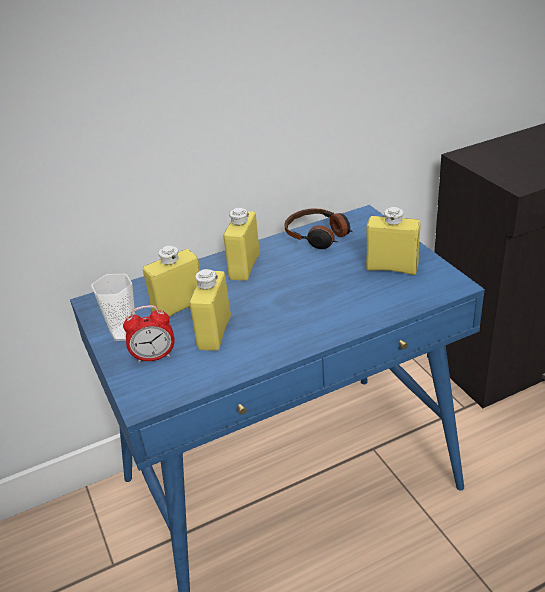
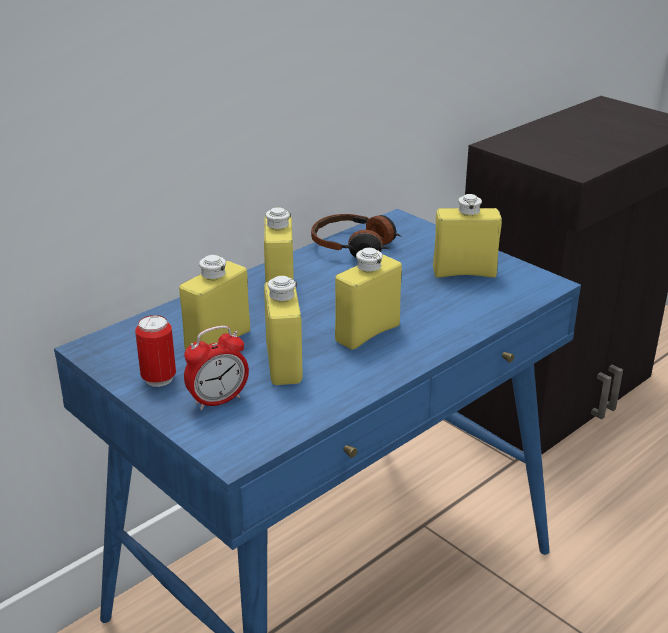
camera: 20 degrees left, 5 degrees down
(124, 333) = (159, 379): cup -> can
(289, 314) = (367, 333): none -> yellow bottle

